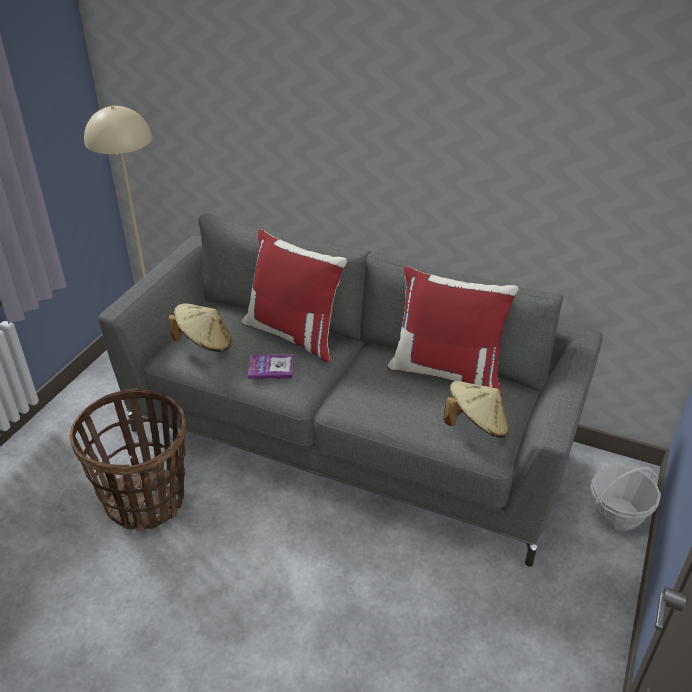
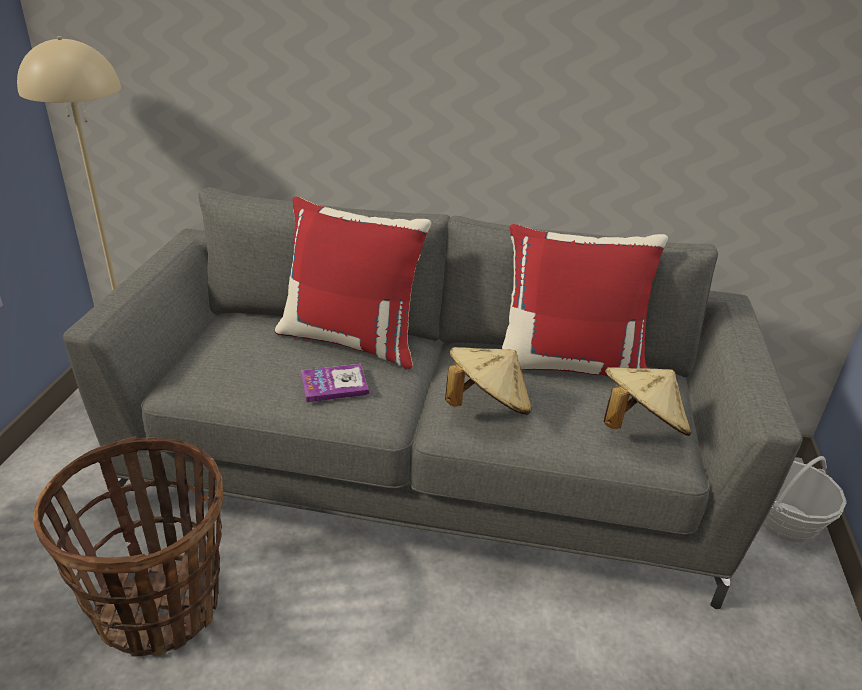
camera: 15 degrees left, 5 degrees down
(204, 343) = (228, 363): beige hat -> beige hat (487, 405)

